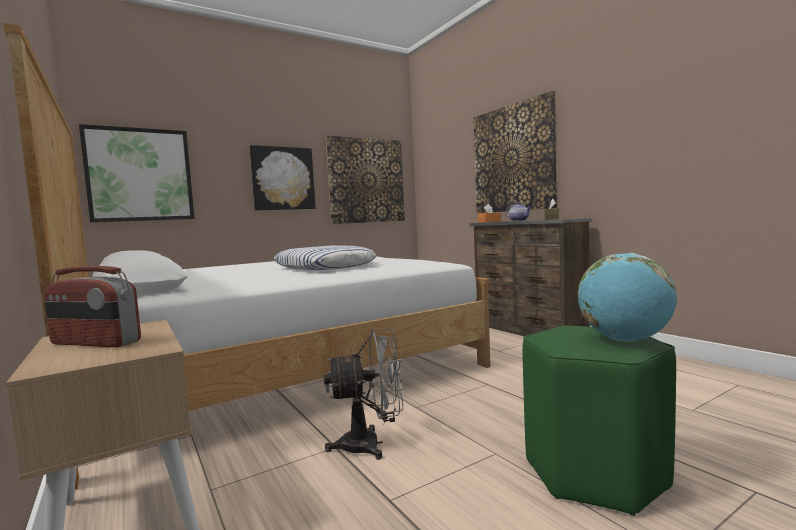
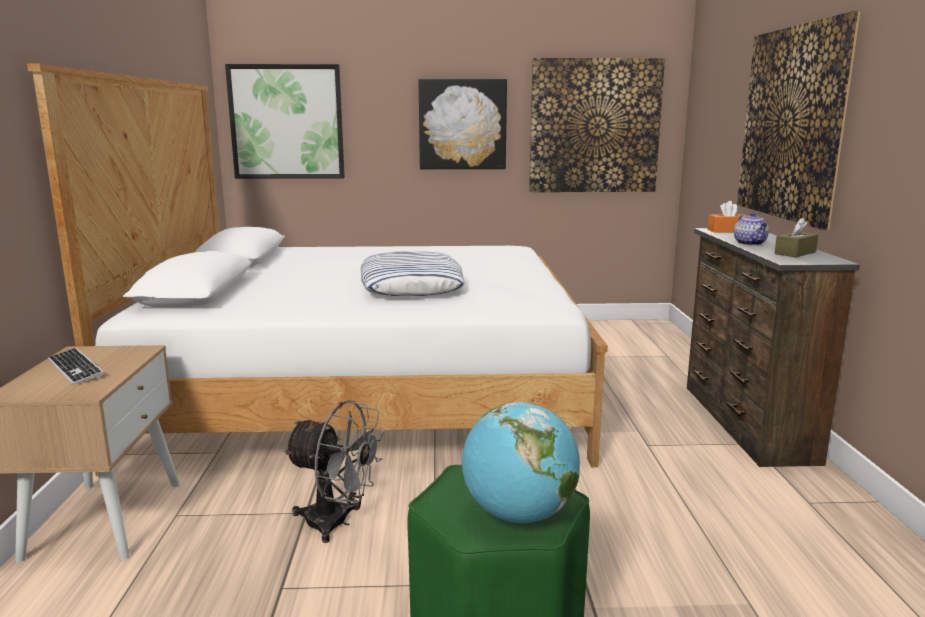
camera: 30 degrees right, 10 degrees up
(94, 343) = (75, 368): radio -> keyboard

